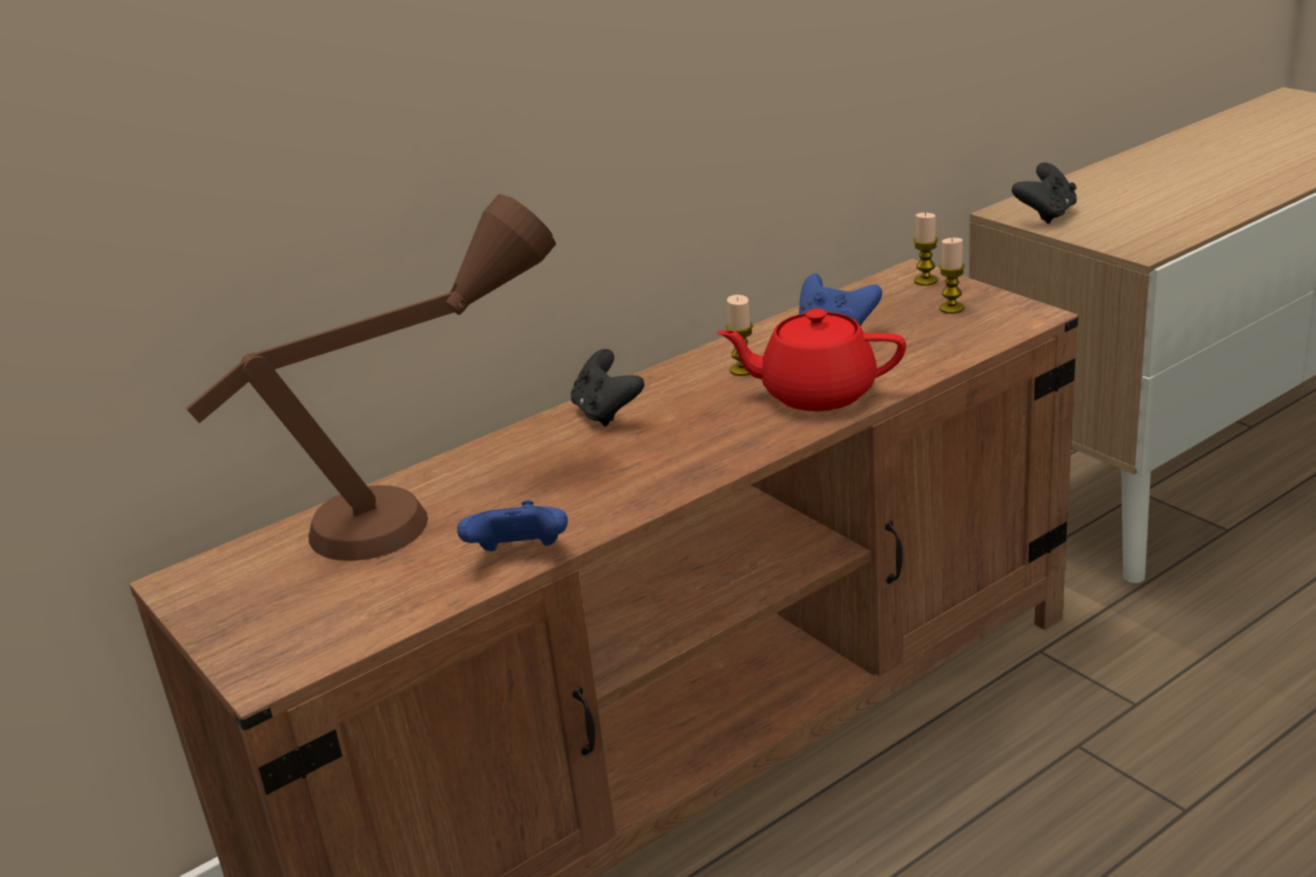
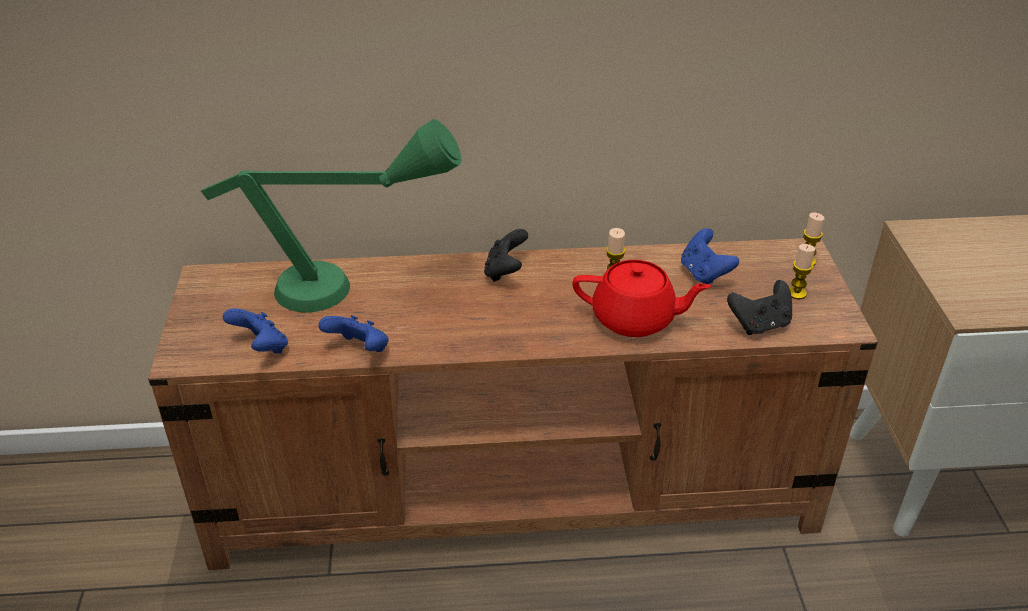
camera: 30 degrees right, 10 degrees up
(376, 611) = (261, 347): none -> blue game controller
(425, 505) = (351, 288): brown table lamp -> green table lamp
(816, 393) = (635, 319): red teapot -> red teapot turned 150 degrees clockwise
(1046, 215) = (936, 247): black game controller -> black game controller (760, 324)

